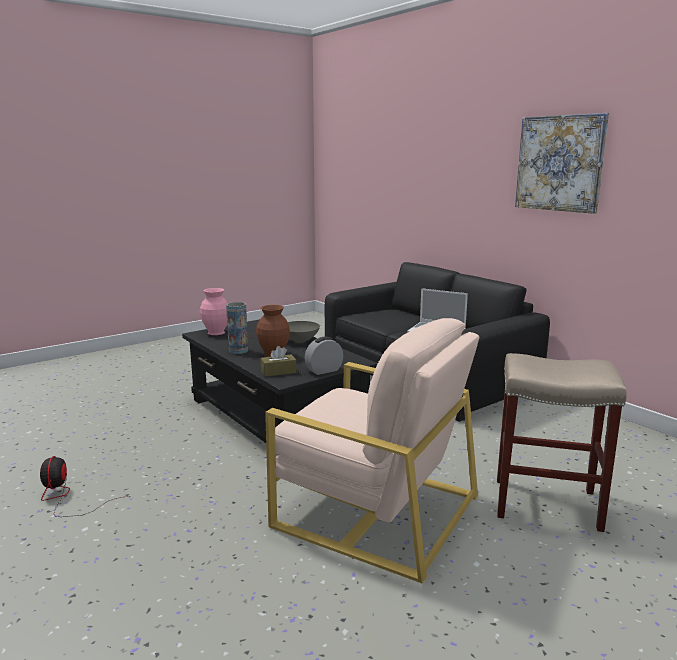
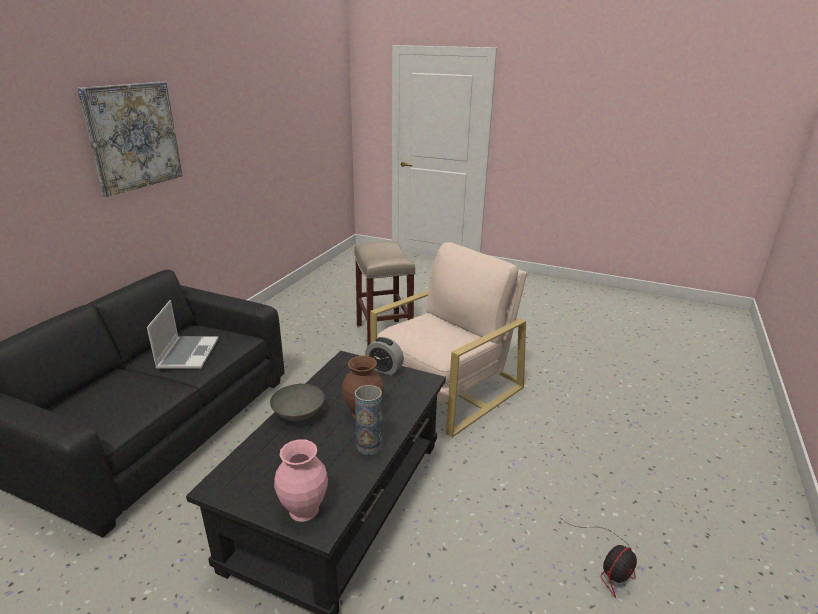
camera: 120 degrees left, 10 degrees up
(278, 372) = (409, 391): brown tissue box -> none
(375, 509) = (446, 387): beige armchair -> beige armchair turned 45 degrees clockwise

